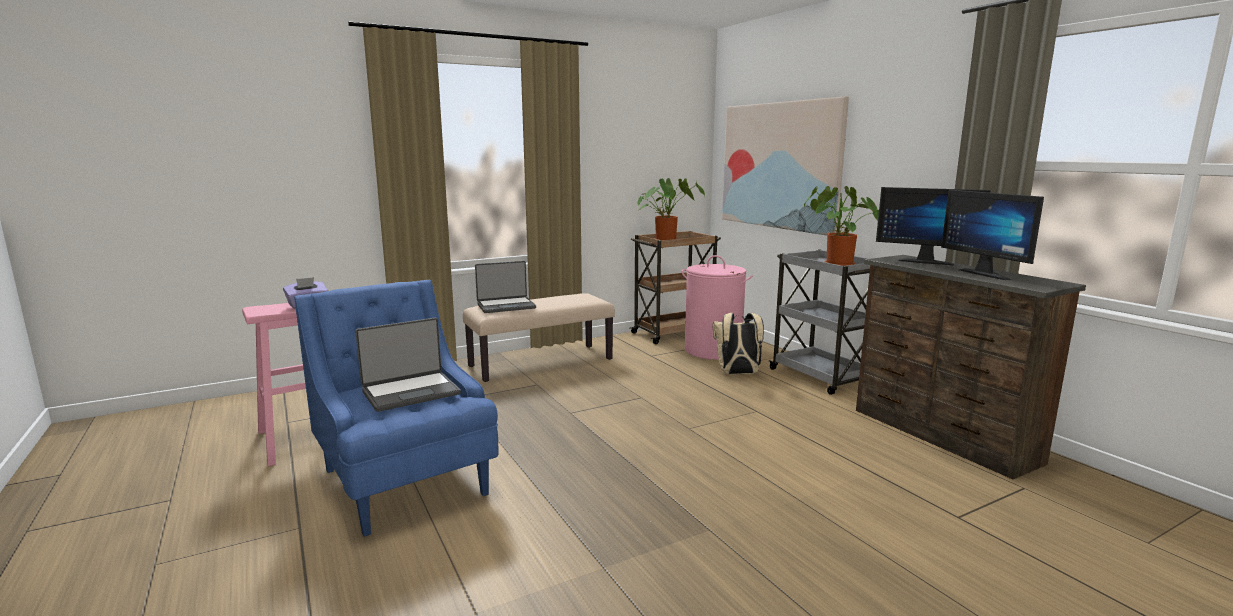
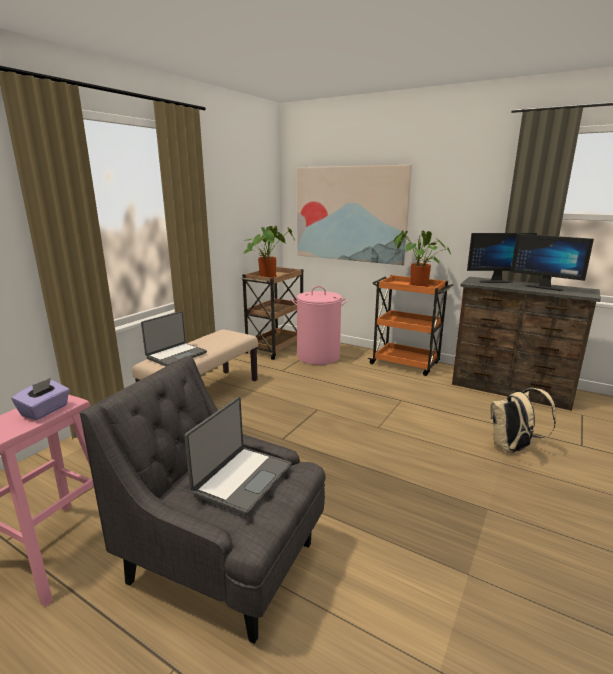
camera: 30 degrees left, 5 degrees up
(406, 483) = (225, 563): blue armchair -> grey armchair
(737, 374) = (355, 372): beige backpack -> beige backpack (512, 448)
(821, 377) = (406, 364): grey cart -> orange cart

